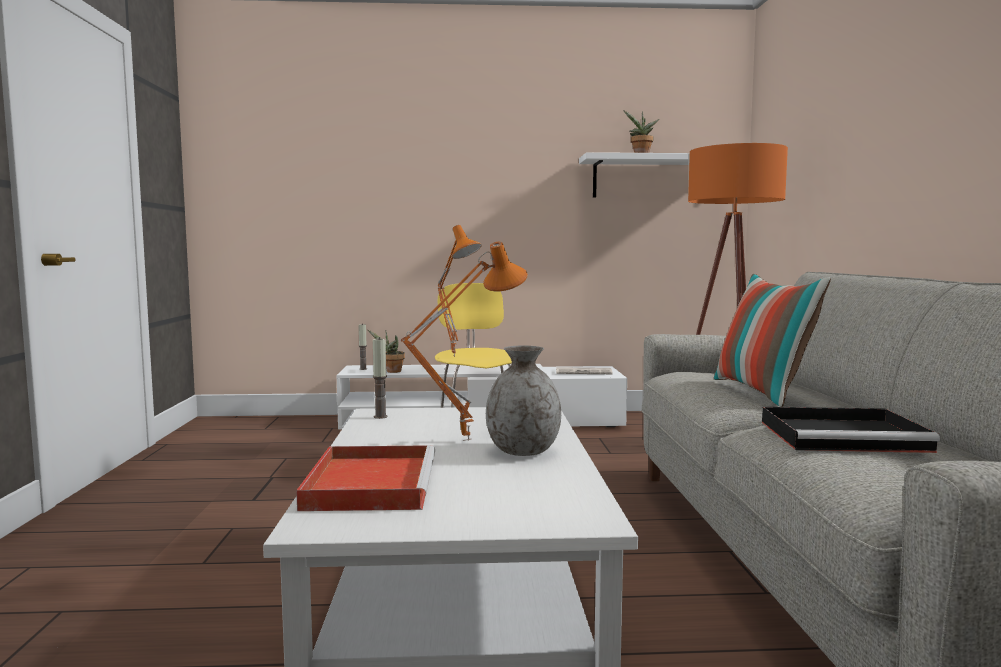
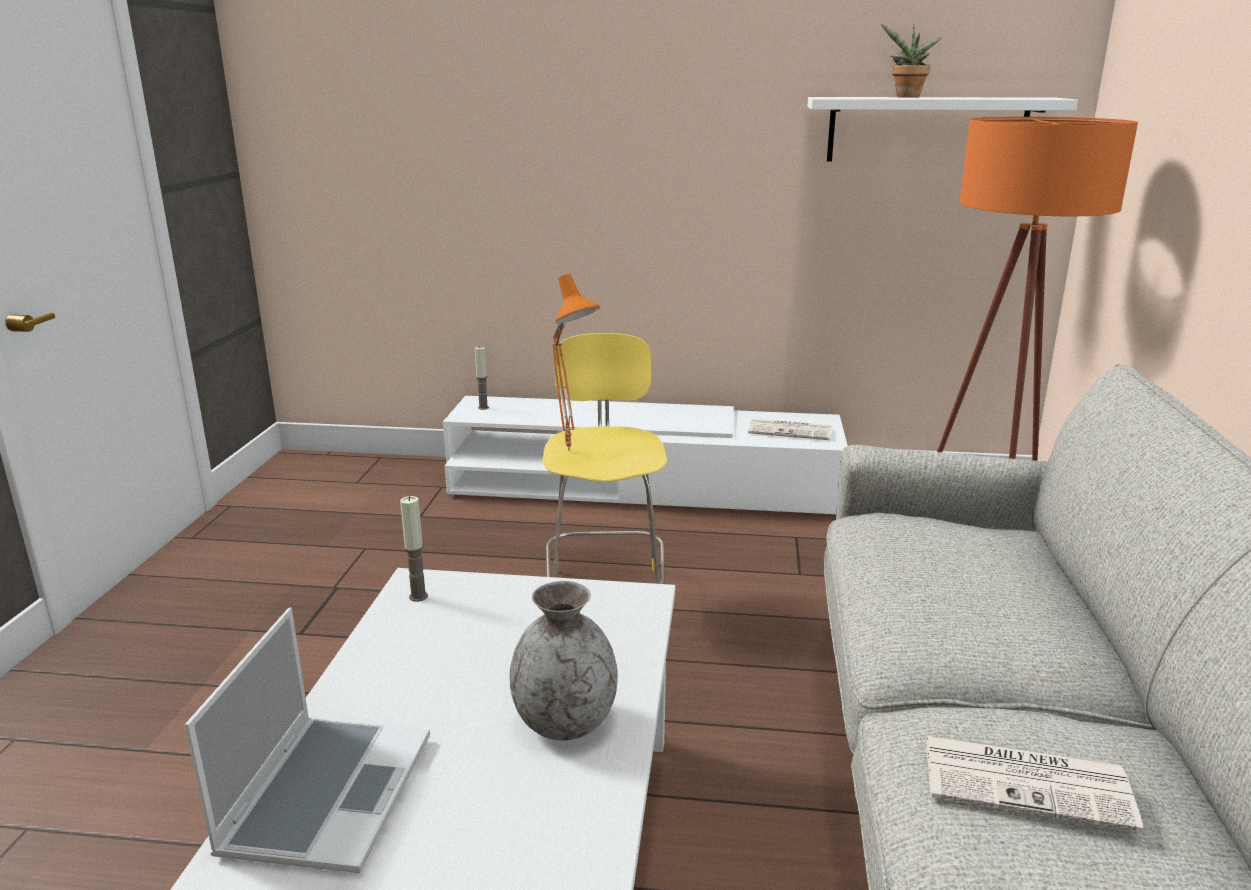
camera: 10 degrees right, 15 degrees up
(370, 483) = (327, 792): red tray -> laptop
(391, 371) = (518, 417): potted plant -> none
(465, 439) = (501, 677): orange table lamp -> none
(763, 392) = (975, 605): pillow -> none
(845, 436) = (1028, 782): black tray -> newspaper

